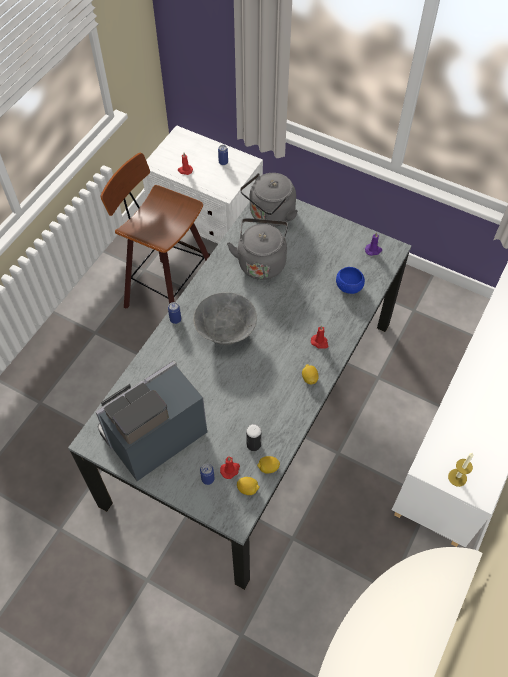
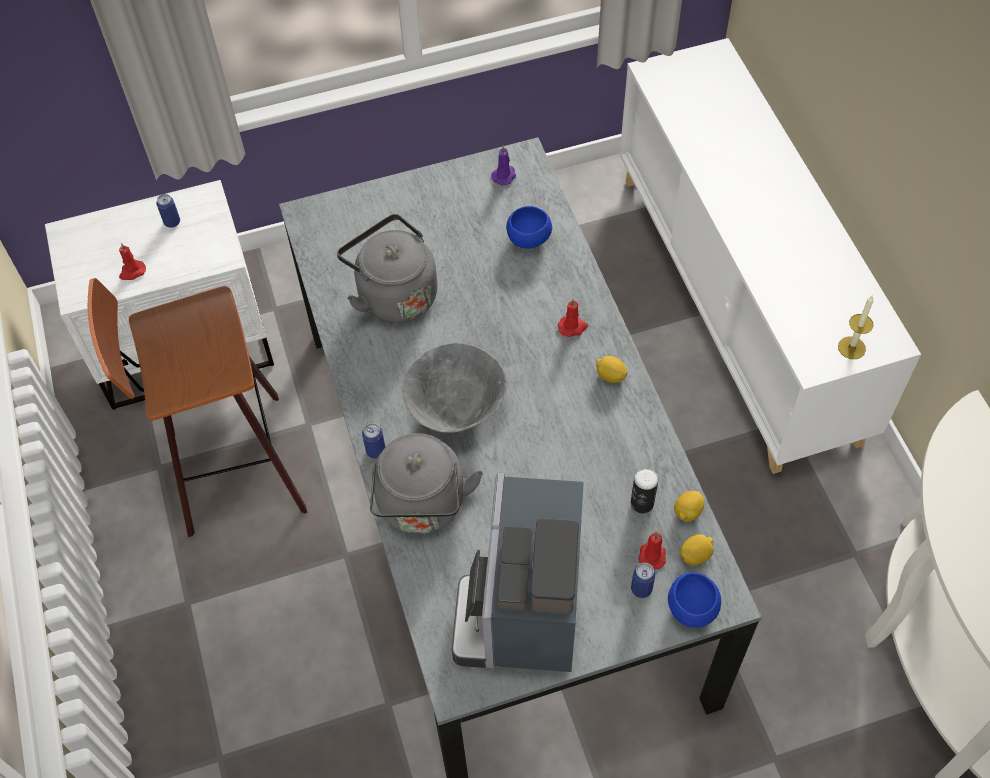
camera: 45 degrees left, 0 degrees up
(217, 509) = (692, 609): none -> blue bowl
(270, 215) = (336, 232): grey kettle -> grey kettle (422, 507)

